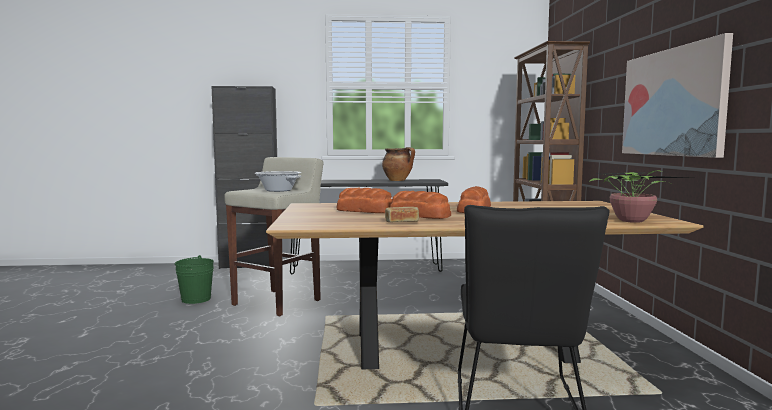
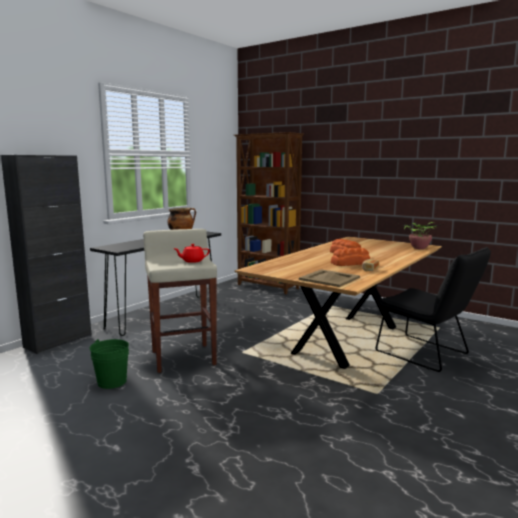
camera: 50 degrees left, 5 degrees up
(278, 190) = (192, 261): cooking pot -> red teapot
(313, 219) = (329, 278): none -> beige tray
(365, 211) = (311, 266): bread -> none
(673, 102) = (386, 180): picture -> none

